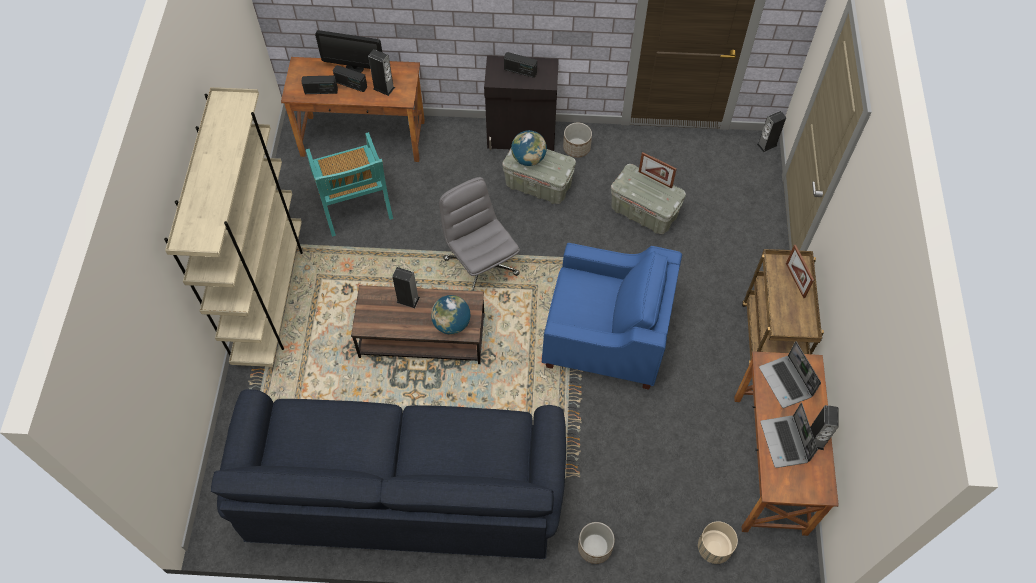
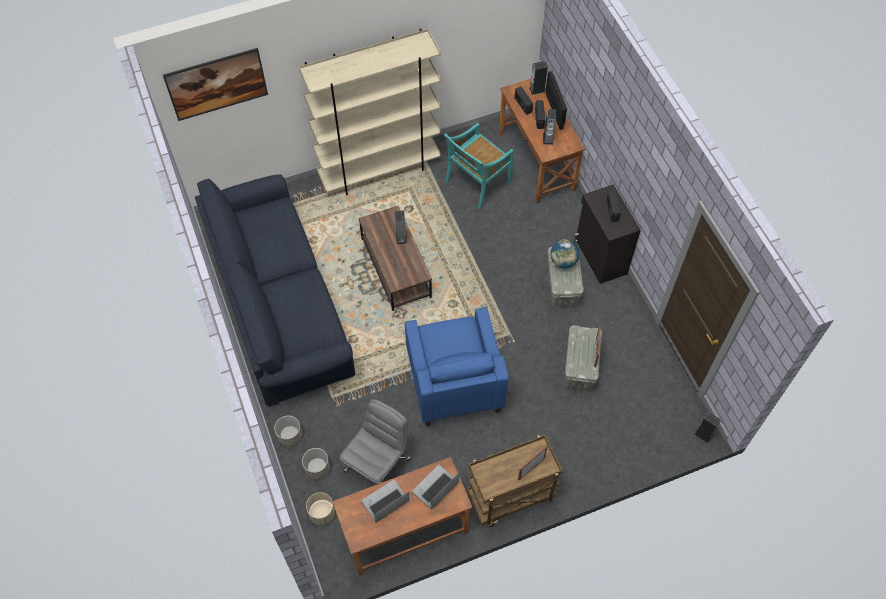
camera: 65 degrees right, 0 degrees up
(132, 374) = (220, 95): none -> picture
(451, 324) = (396, 270): globe -> none
(480, 266) = (470, 278): grey office chair -> grey office chair (377, 464)
(577, 148) = (612, 298): planter -> planter (317, 468)
(816, 438) = (398, 522): speaker -> speaker (537, 89)

